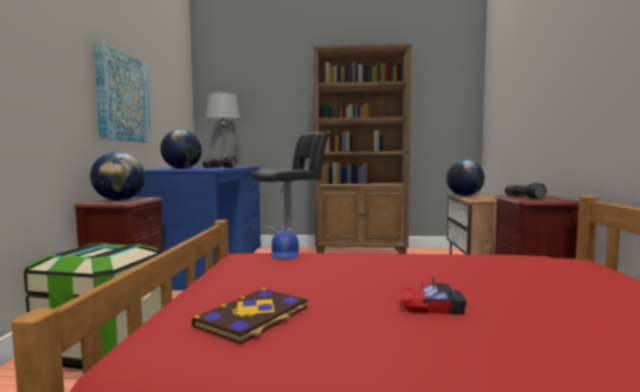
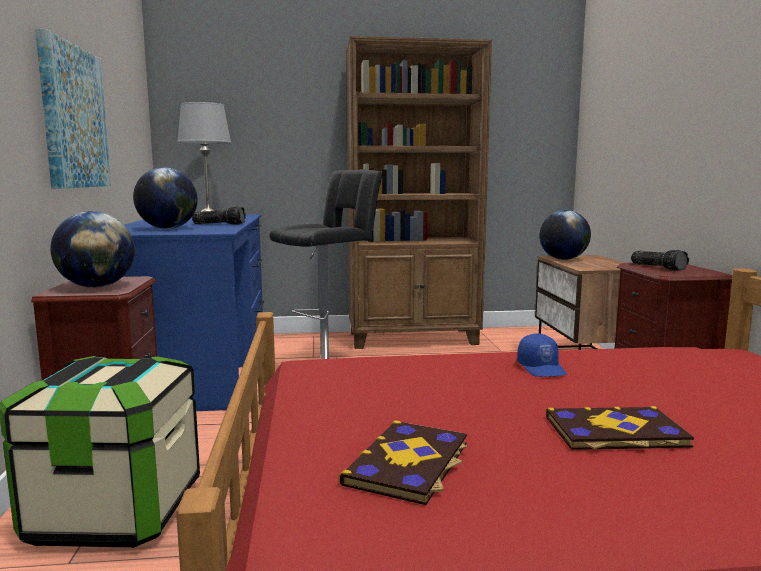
camera: 10 degrees left, 5 degrees up
(285, 255) = (369, 361): blue cap -> blue cap (542, 368)
(431, 307) = (616, 433): toy car -> book

